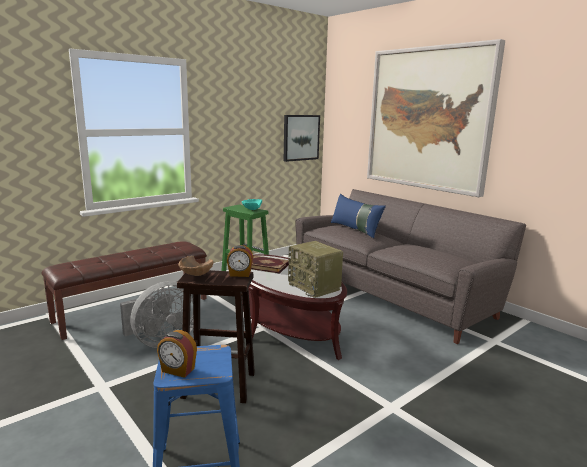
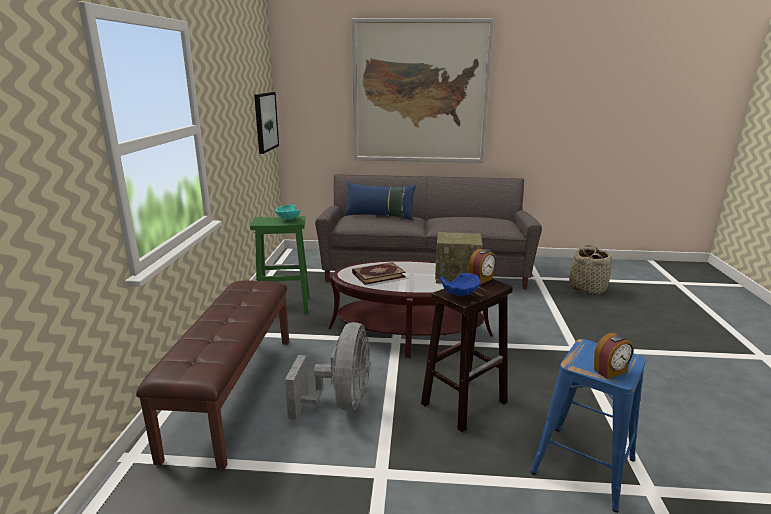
camera: 45 degrees left, 5 degrees up
(195, 276) = (460, 296): brown bowl -> blue bowl
(537, 374) = (587, 288): none -> basket

